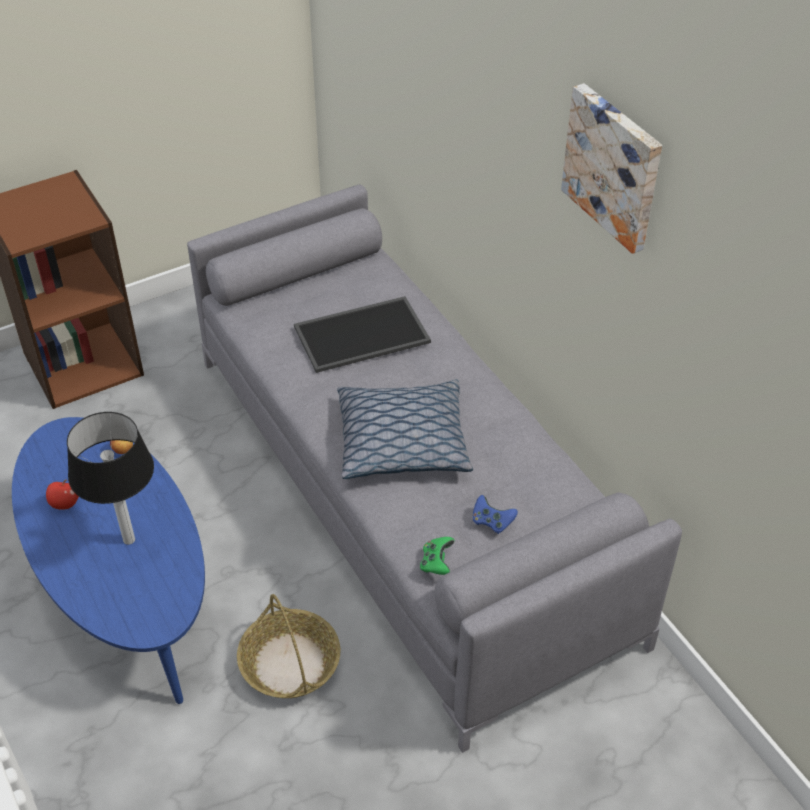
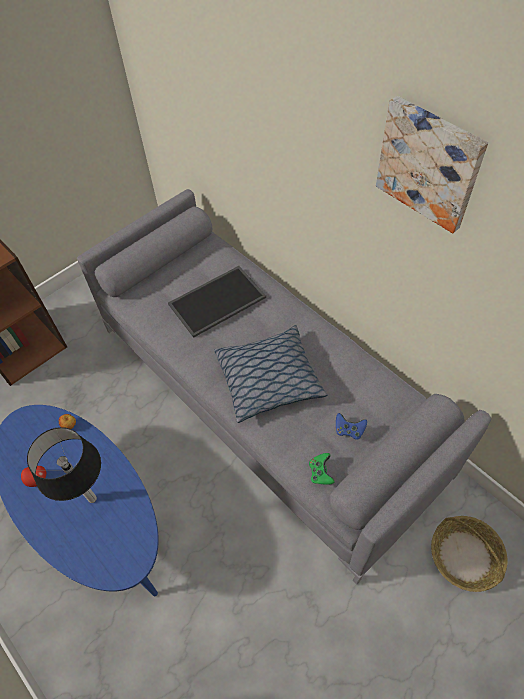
camera: 10 degrees left, 10 degrees up
(290, 664) = (224, 545): basket -> basket (465, 556)

